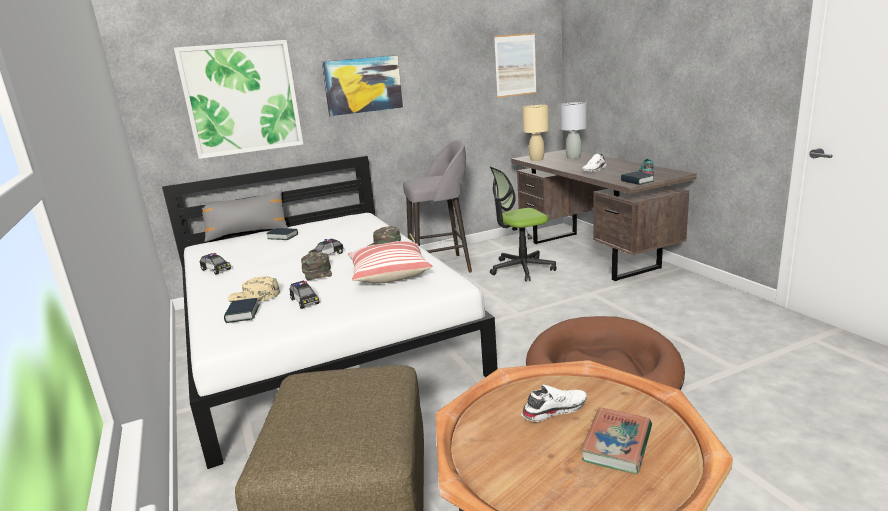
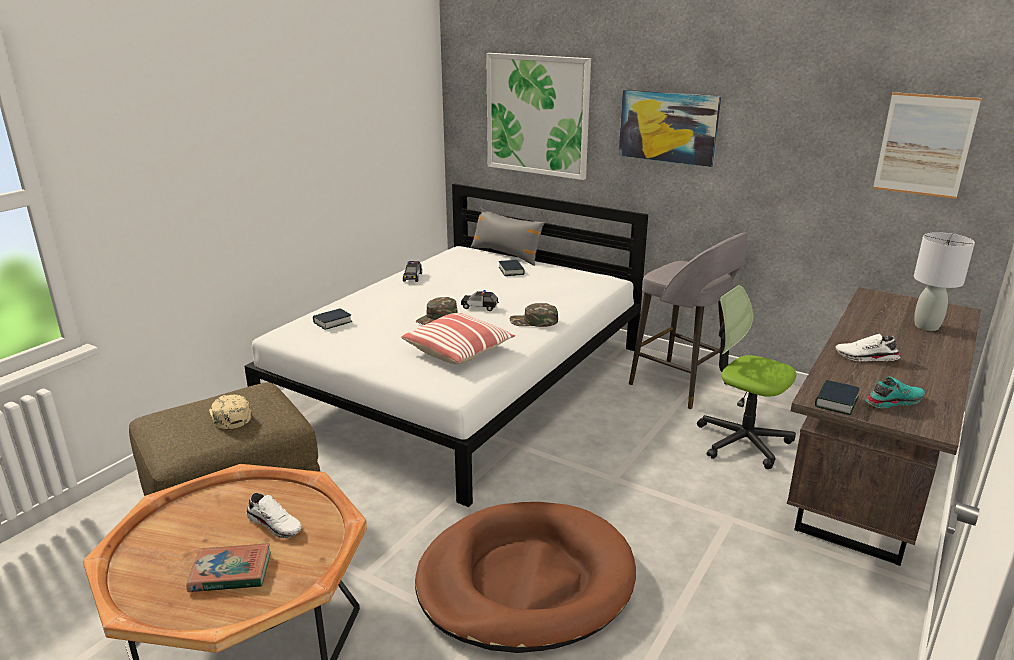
camera: 55 degrees right, 5 degrees up
(254, 296) = (368, 313): beige cap -> beige cap (229, 415)
(304, 301) = (373, 336): toy car -> none
(537, 159) = (874, 305): beige table lamp -> none

